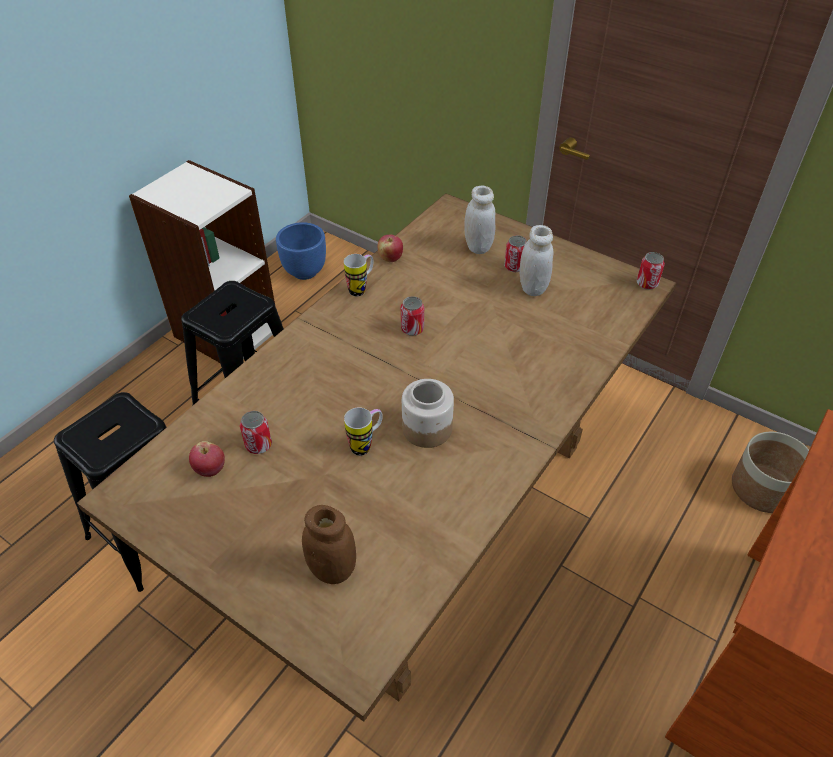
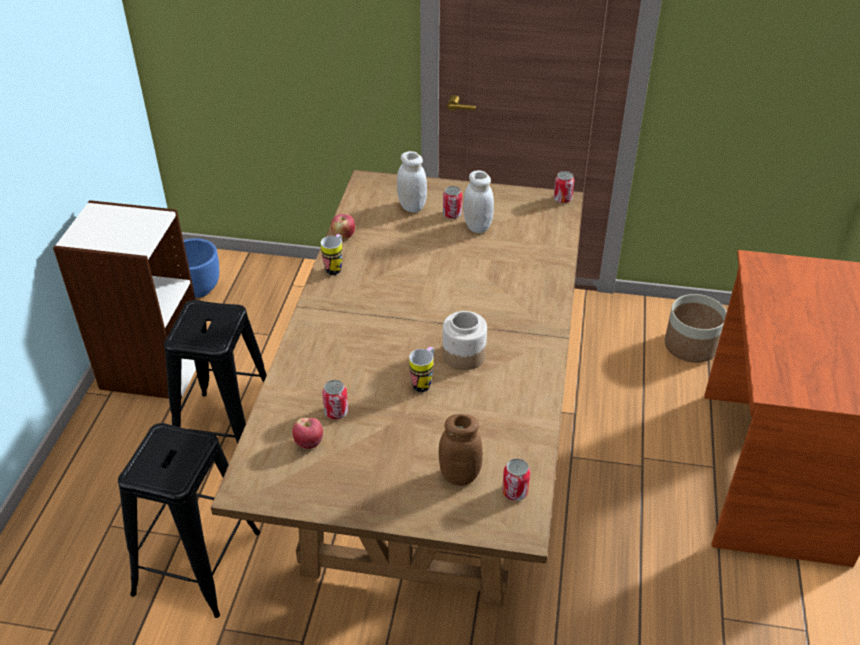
camera: 25 degrees left, 5 degrees down
(412, 329) = (401, 286): can -> can (515, 492)

